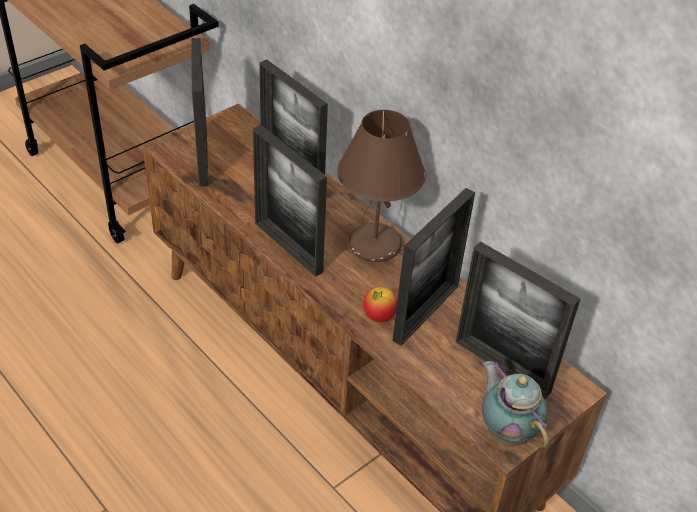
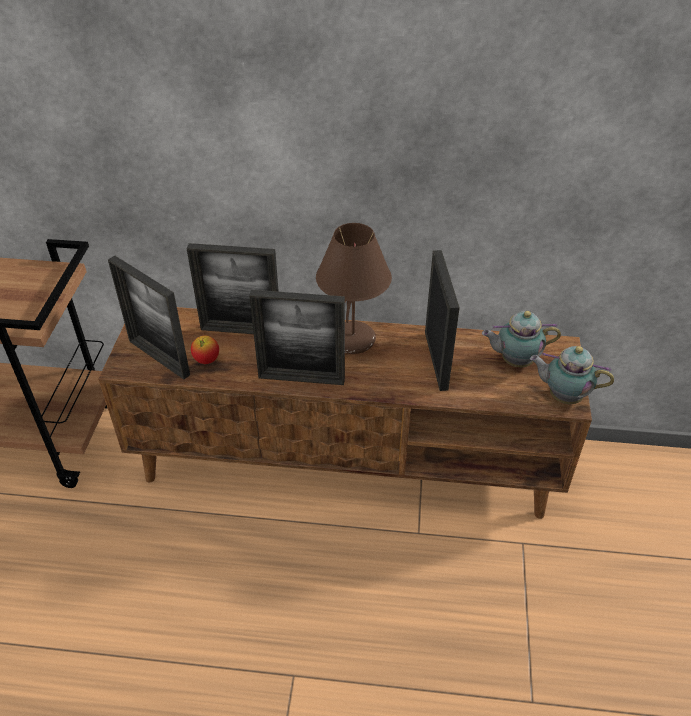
camera: 40 degrees left, 0 degrees up
(379, 316) = (413, 382): apple -> apple (206, 360)
(502, 366) = (514, 361): picture frame -> teapot

